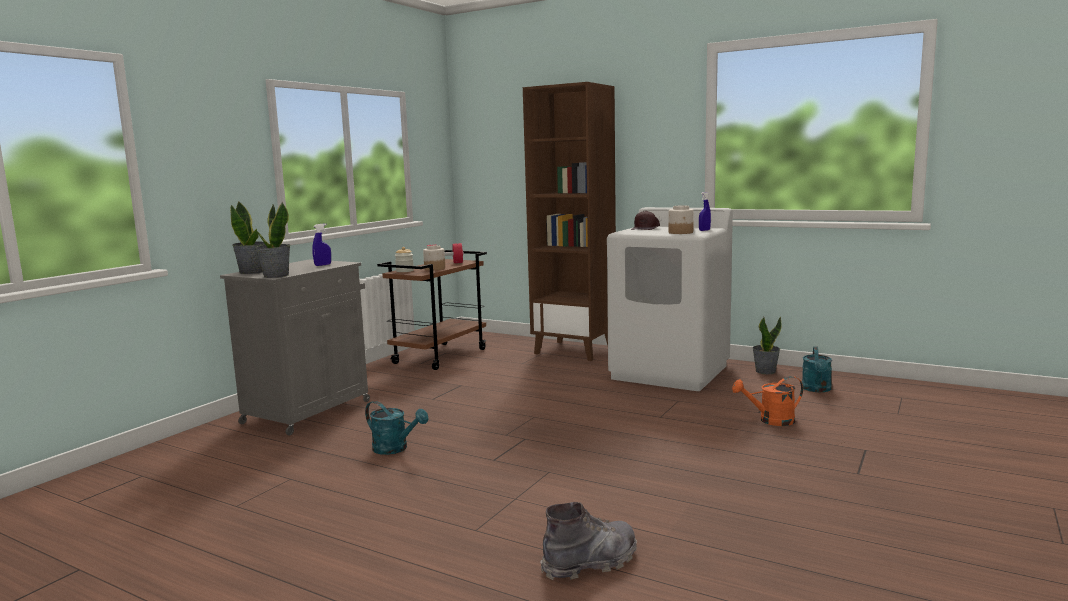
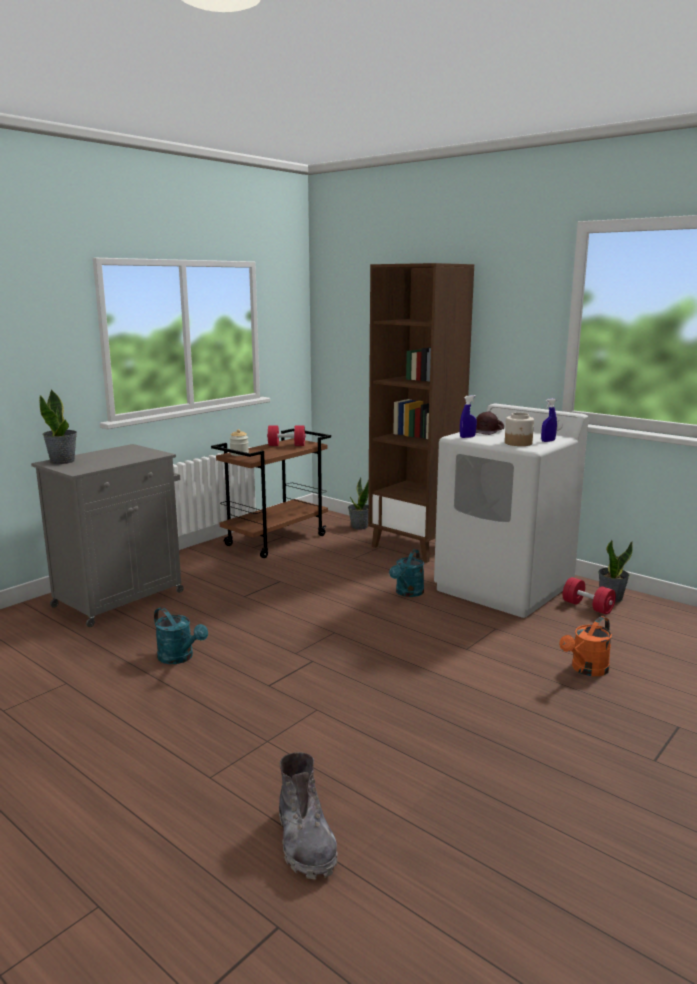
camera: 10 degrees right, 5 degrees up
(276, 276) = (78, 470): potted plant -> potted plant (359, 527)
(323, 265) = (136, 455): blue spray bottle -> blue spray bottle (467, 437)
(434, 268) = (270, 453): jar -> none
(591, 563) = (305, 841): grey boot -> grey boot turned 90 degrees clockwise
(749, 379) = (587, 607): none -> red dumbbell
(770, 421) = (586, 670): orange watering can -> orange watering can turned 45 degrees counterclockwise
(817, 389) = (659, 631): turquoise watering can -> turquoise watering can (407, 593)

